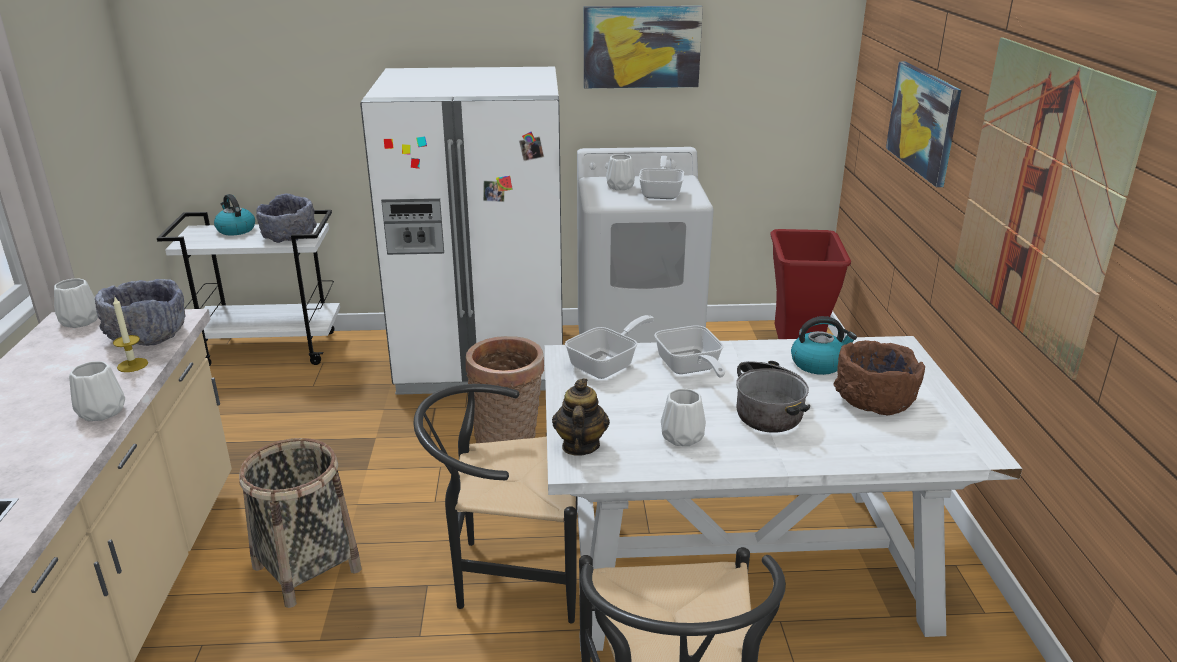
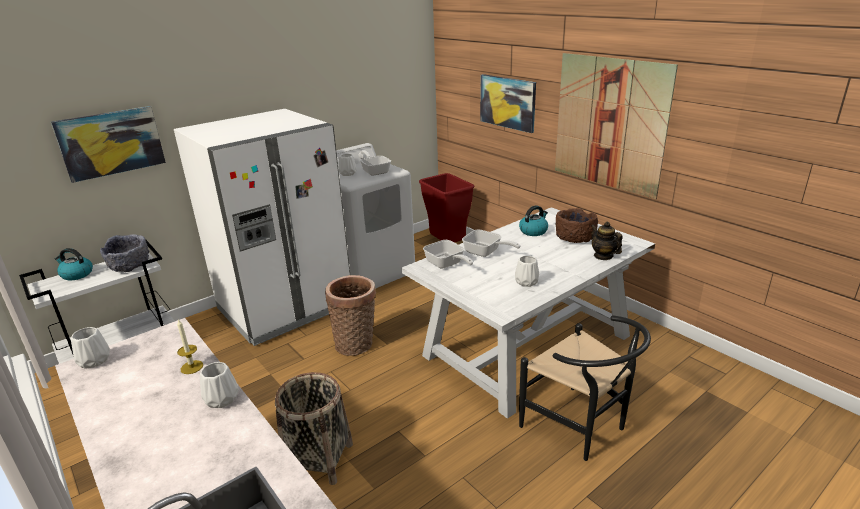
camera: 35 degrees left, 0 degrees up
(148, 335) = (169, 347): grey bowl -> none
(507, 573) = (432, 403): black chair -> none
(580, 446) = (490, 304): teapot -> teapot (603, 256)
(608, 364) = (446, 264): frying pan -> frying pan turned 135 degrees clockwise
(641, 47) = (330, 88): picture -> picture (111, 143)
(769, 409) = (542, 257): cooking pot -> none

